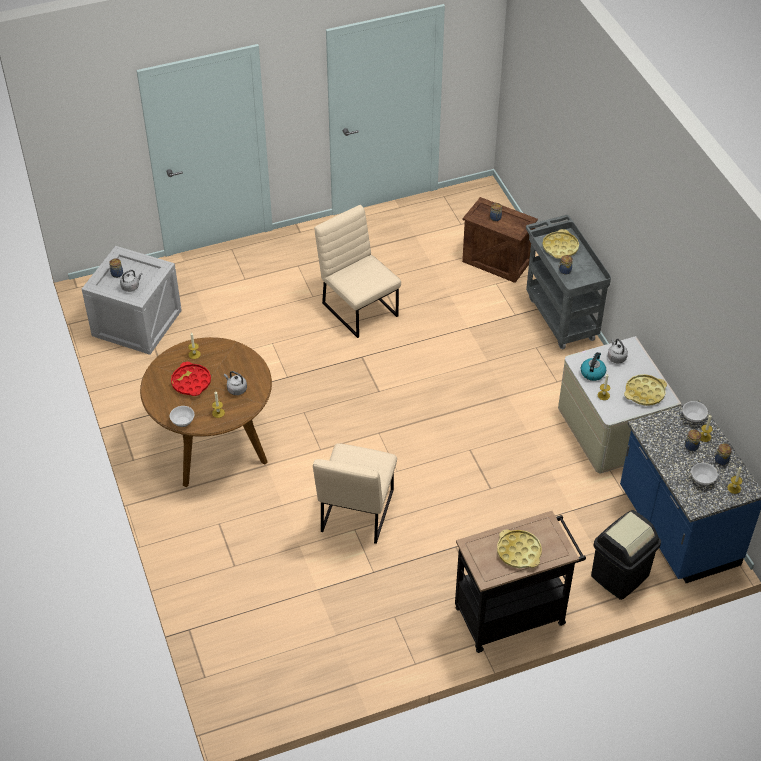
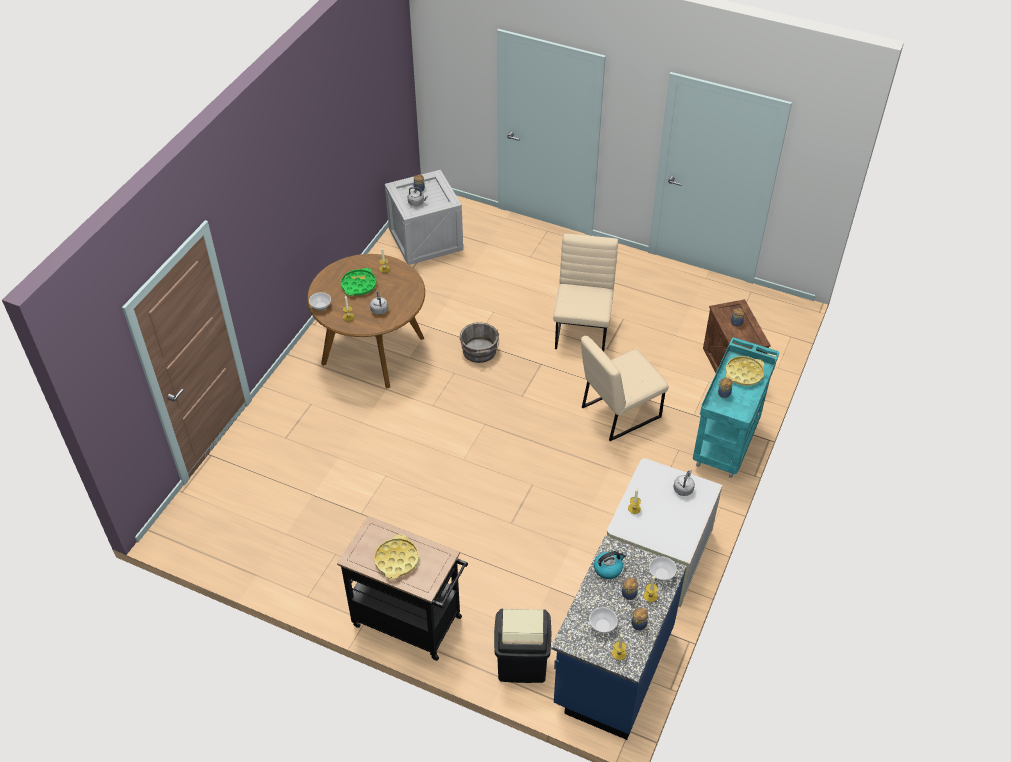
camera: 45 degrees right, 0 degrees up
(191, 382) = (358, 285): red tray -> green tray
(303, 382) = (479, 352): none -> grey bucket
(356, 512) = (401, 465): beige chair -> beige chair (618, 412)
(559, 317) = (727, 441): grey cart -> turquoise cart
(592, 372) = (648, 485): kettle -> kettle (608, 568)
(644, 393) = (670, 532): yellow tray -> none

